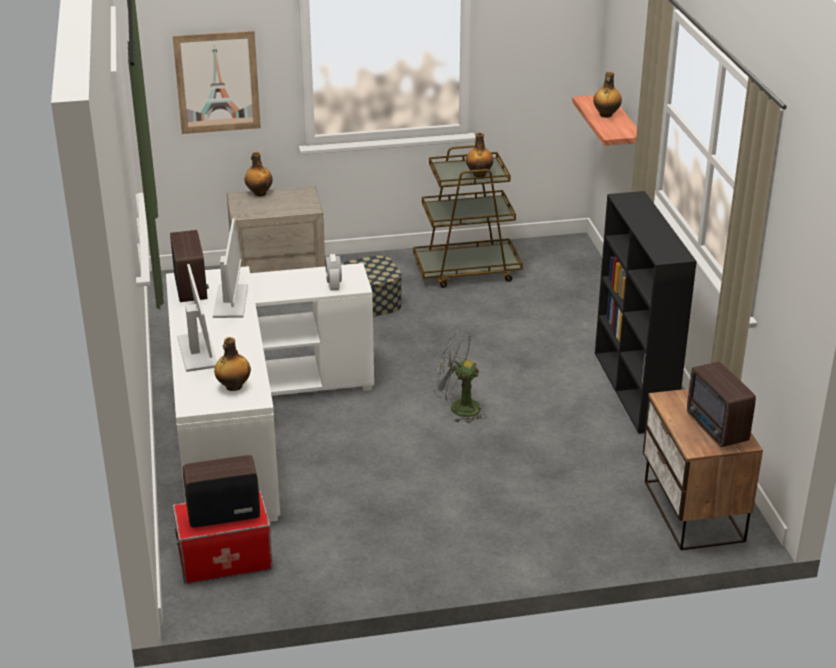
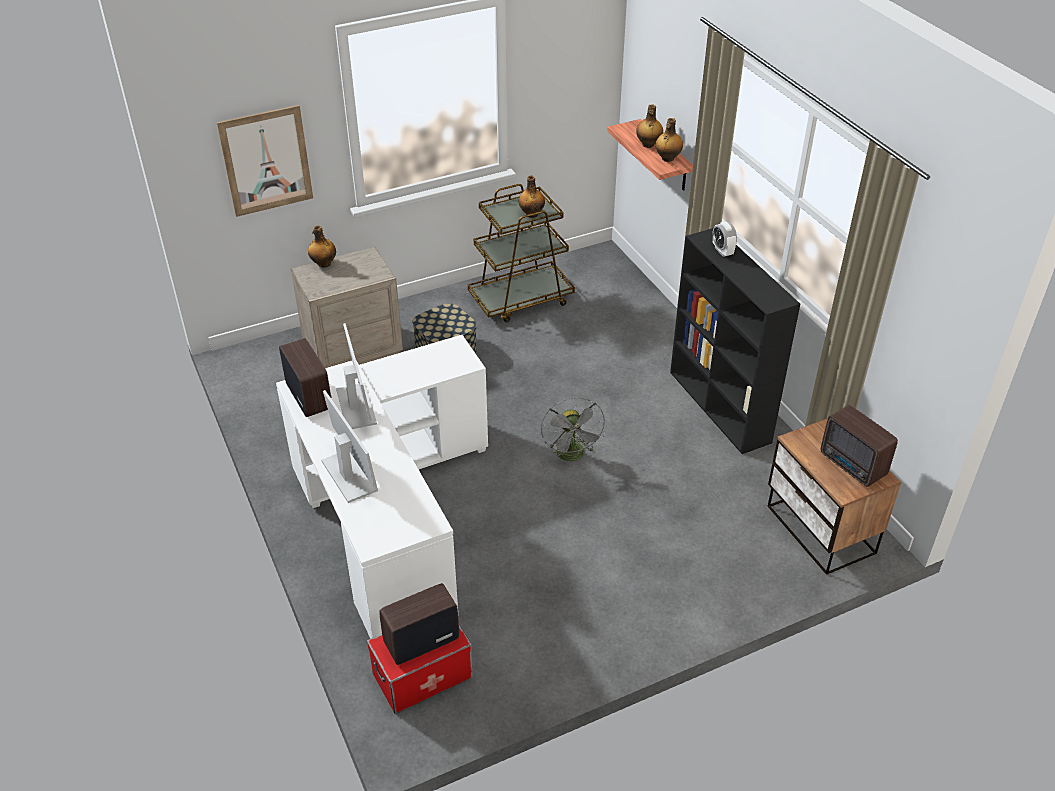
camera: 15 degrees left, 10 degrees up
(233, 386) = (403, 512): bottle -> bottle (667, 158)
(334, 285) = (445, 366): alarm clock -> alarm clock (722, 251)
(458, 408) = (572, 456): grey fan -> grey fan turned 105 degrees counterclockwise

